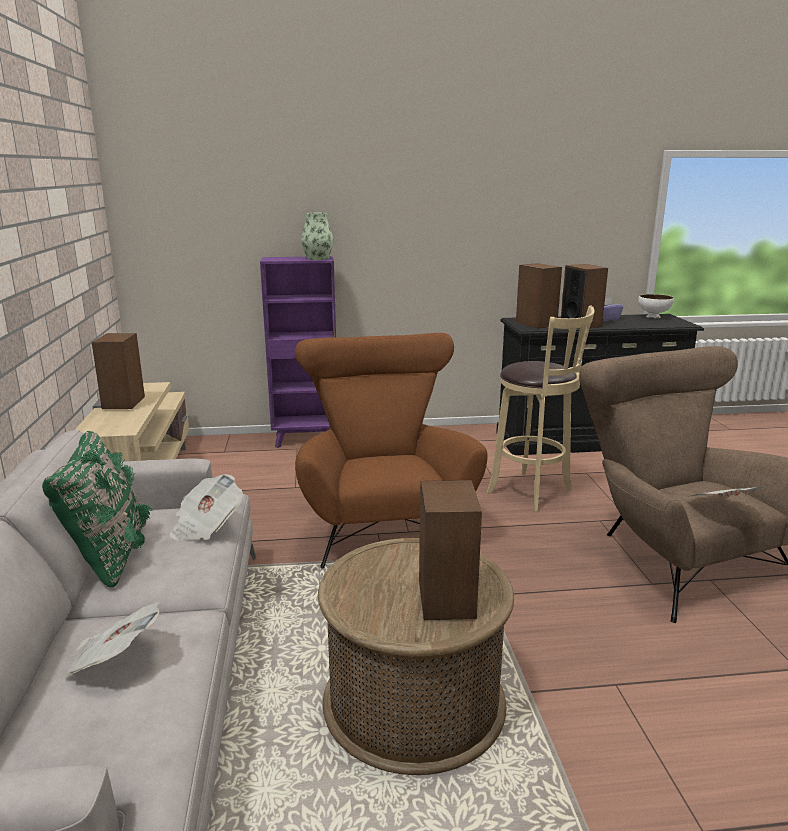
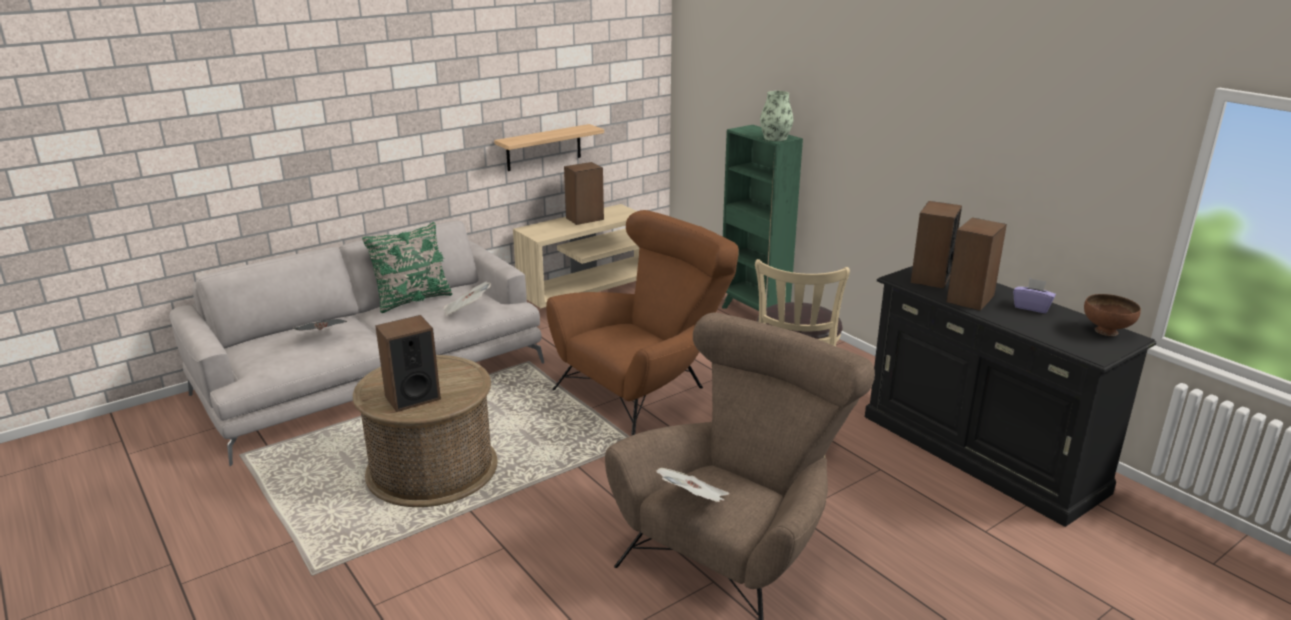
camera: 60 degrees right, 5 degrees up
(61, 323) = (544, 147): none -> shelf
(306, 440) = (754, 313): purple bookcase -> green bookcase
(653, 317) = (1106, 331): white bowl -> brown bowl

